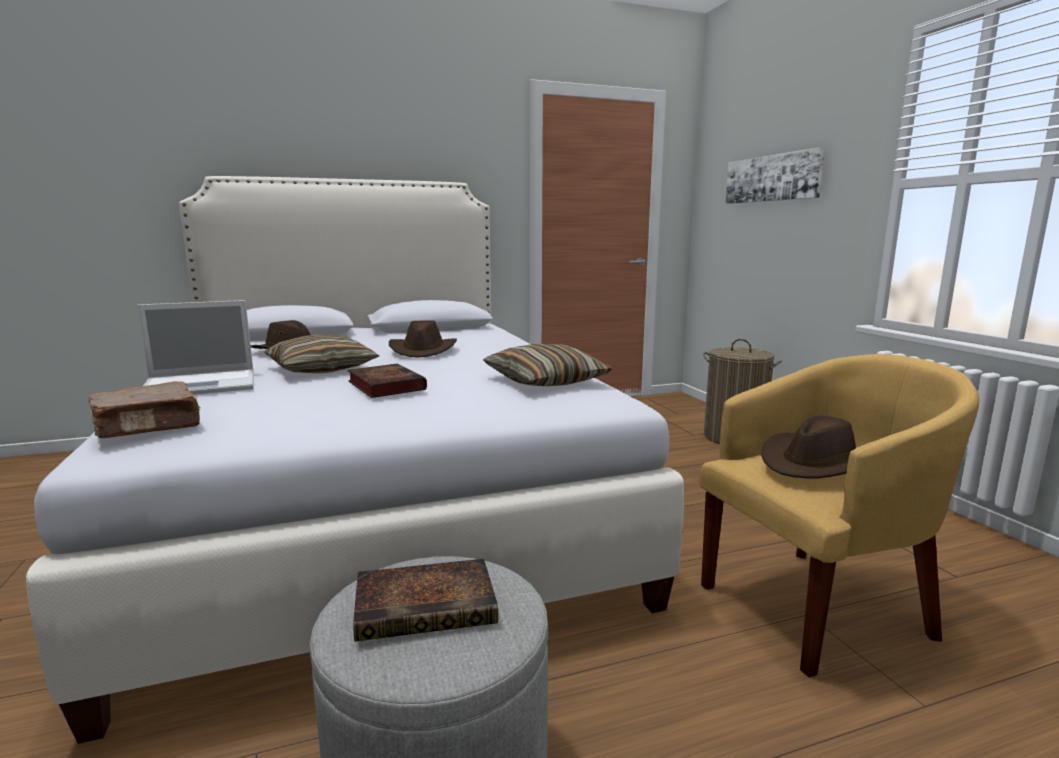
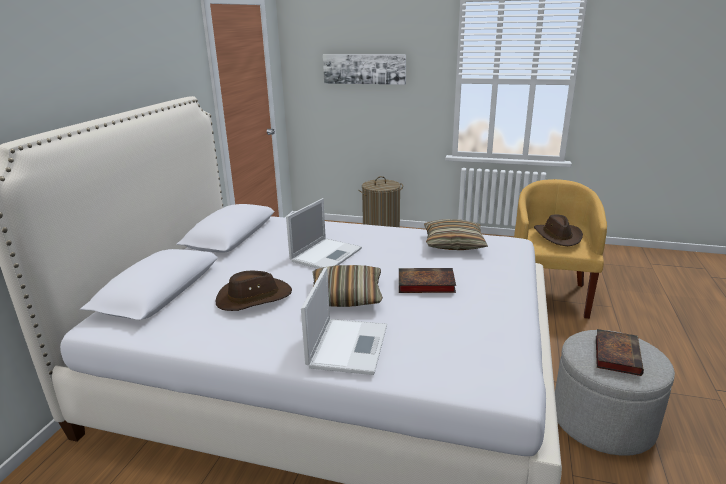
camera: 55 degrees left, 10 degrees up
(149, 427) = (468, 369): brown book -> none
(423, 351) = (327, 254): brown hat -> laptop

